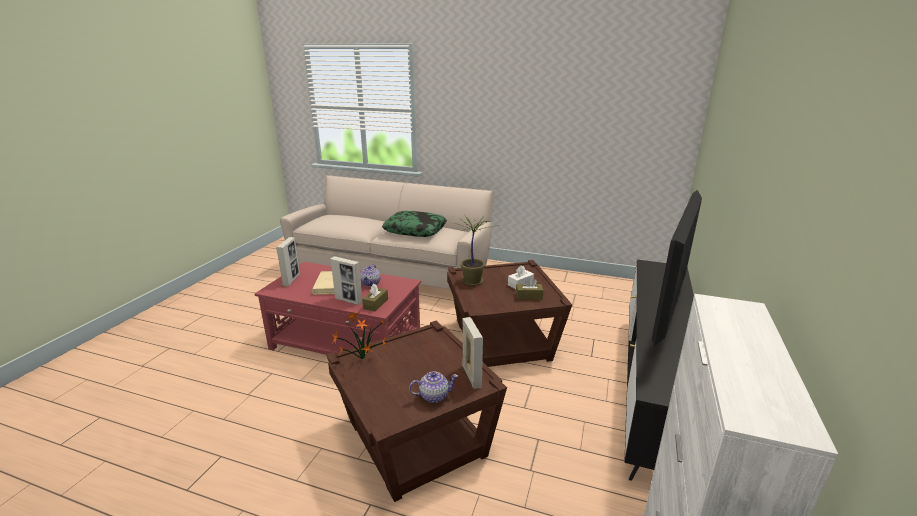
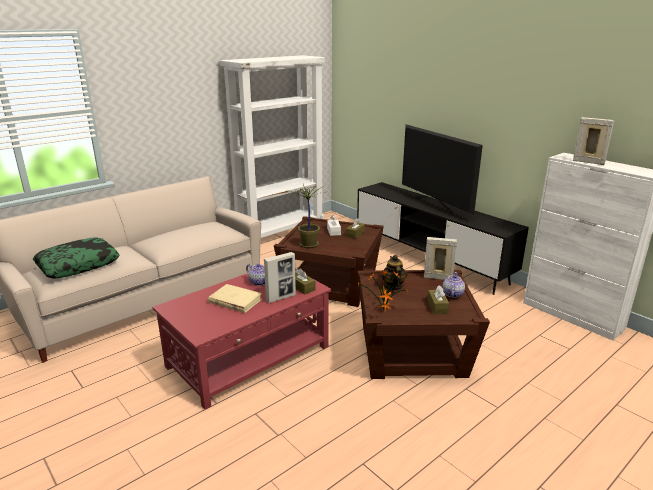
camera: 60 degrees left, 0 degrees up
(291, 280) = (193, 320): picture frame -> picture frame (588, 162)
(396, 392) = (437, 306): none -> brown tissue box
(415, 230) = (182, 236): pillow -> pillow (78, 265)
(422, 351) = (393, 286): none -> teapot
(571, 279) = (281, 233): none -> white bookcase

